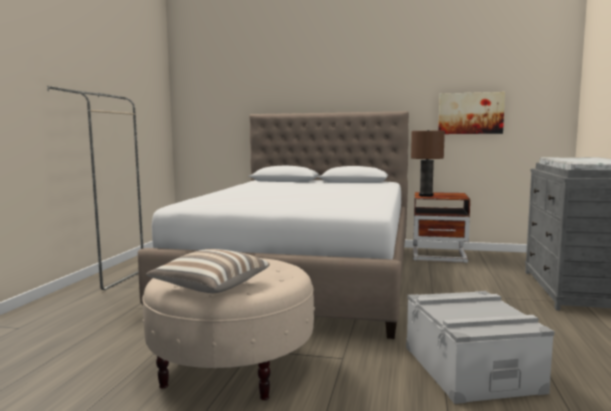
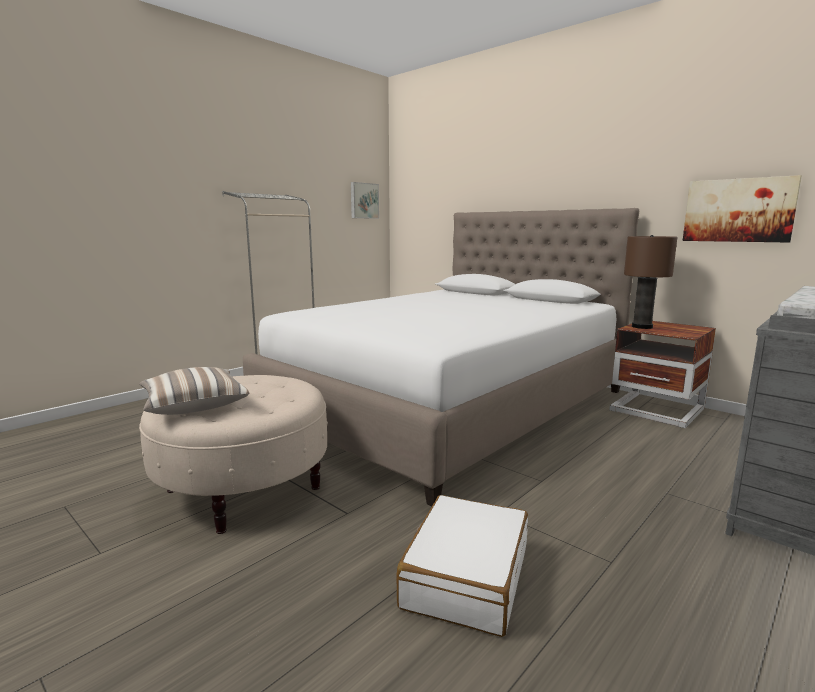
camera: 30 degrees right, 5 degrees up
(154, 102) = (363, 200): none -> picture
(471, 368) = (465, 577): grey storage box -> white suitcase

